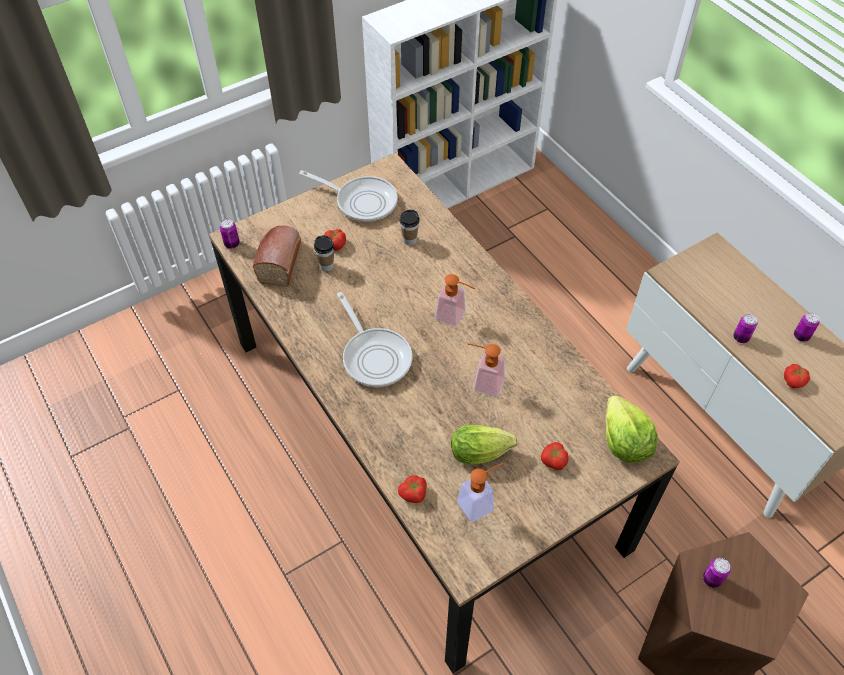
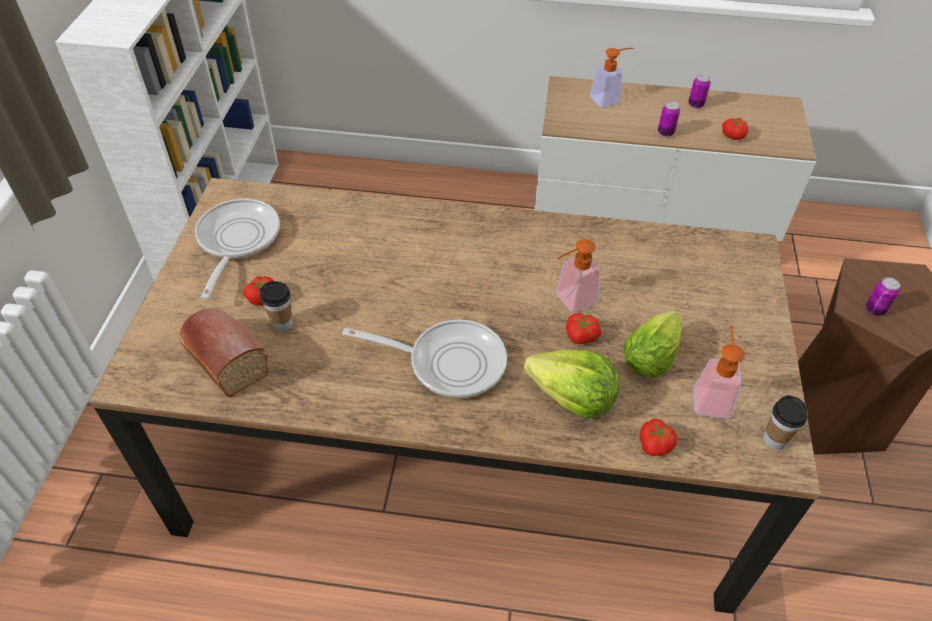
camera: 50 degrees left, 5 degrees down
(232, 244) = (137, 387): can -> none
(362, 201) = (237, 241): frying pan -> frying pan turned 60 degrees counterclockwise
(409, 240) = (335, 239): cup -> cup (774, 440)
(455, 317) = (470, 269): soap dispenser -> soap dispenser (609, 99)
(553, 461) = (706, 312): tomato -> tomato (581, 336)
(624, 441) = (726, 253): lettuce -> lettuce (572, 398)

